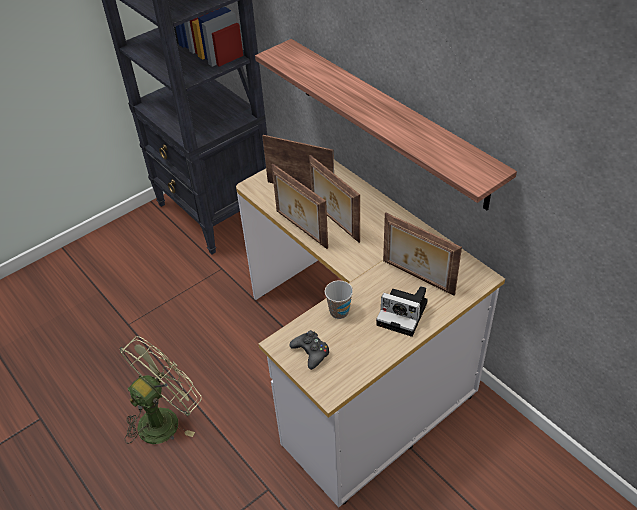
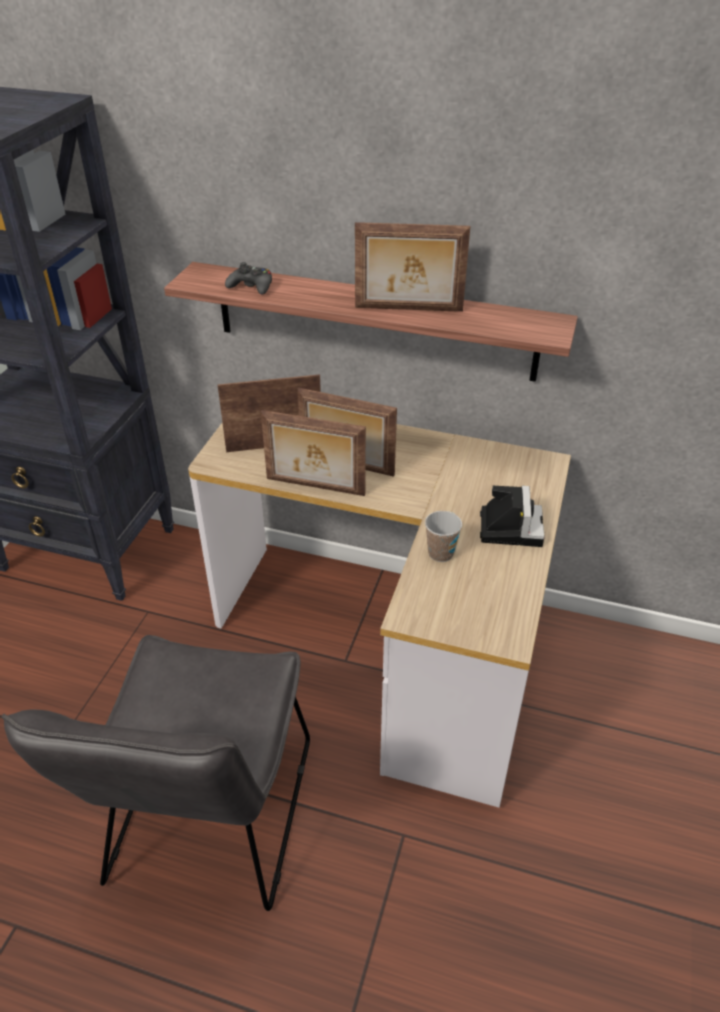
camera: 35 degrees left, 5 degrees down
(164, 418) = (207, 824): green fan -> grey chair
(311, 352) = (450, 609): black game controller -> black game controller (251, 286)
(404, 314) = (509, 526): camera -> camera turned 75 degrees counterclockwise
(417, 278) = (488, 487): picture frame -> picture frame (408, 310)

